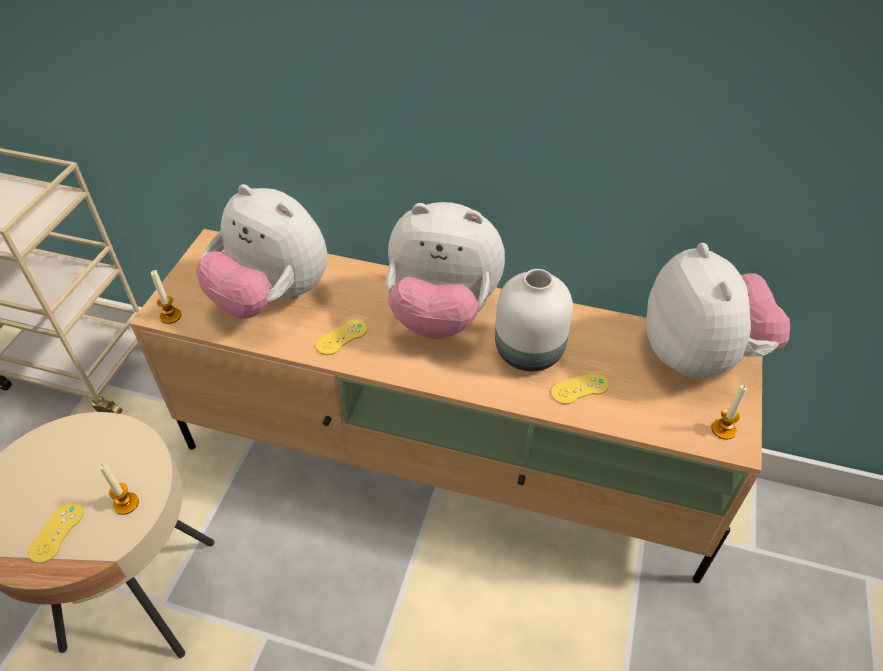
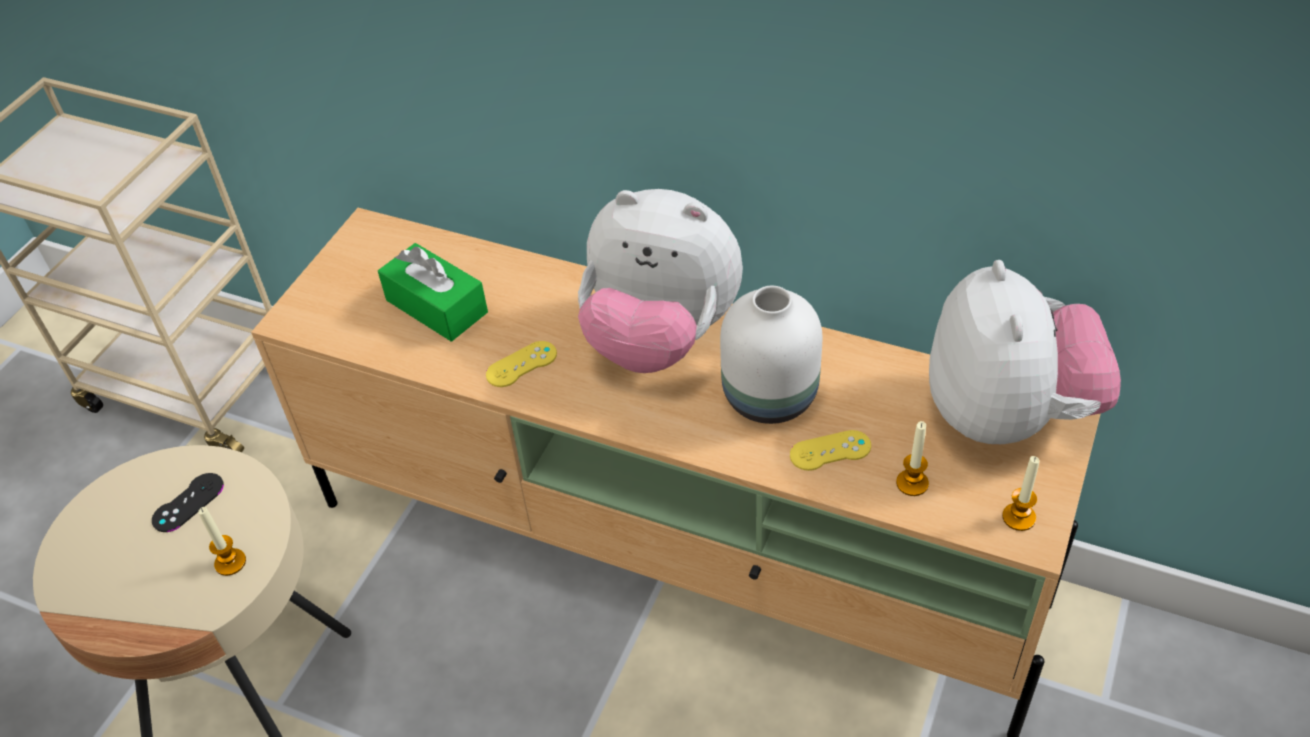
camera: 10 degrees right, 0 degrees up
(57, 532) = (145, 591): yellow game controller -> none
(88, 458) = (188, 503): none -> black game controller
(170, 316) = (303, 325): candle -> candle (912, 483)
(272, 297) = (436, 306): plush toy -> green tissue box

